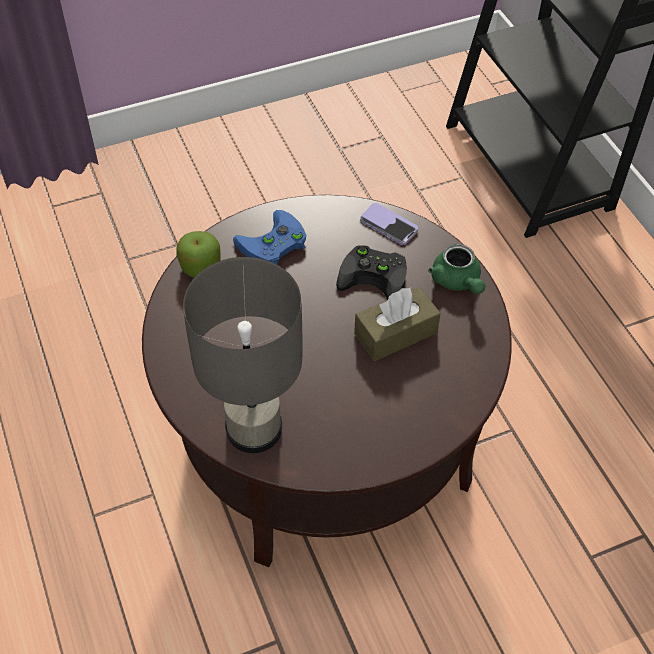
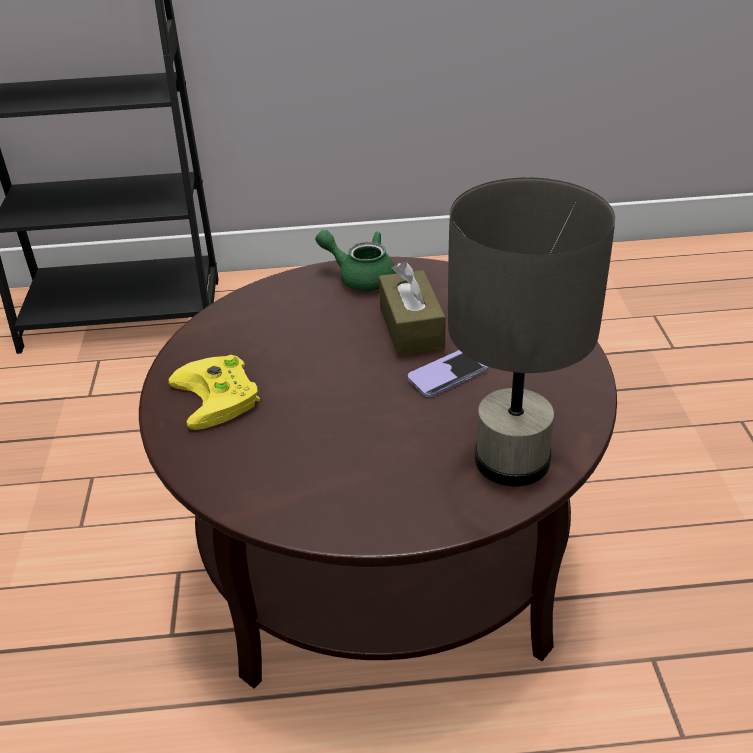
camera: 70 degrees left, 15 degrees down
(200, 267) = (214, 469): apple -> none
(272, 245) = (220, 397): blue game controller -> yellow game controller
(376, 276) = (321, 326): black game controller -> none
(388, 225) = (251, 305): phone -> phone (447, 375)
(457, 281) = (360, 277): green teapot -> green teapot turned 150 degrees counterclockwise

